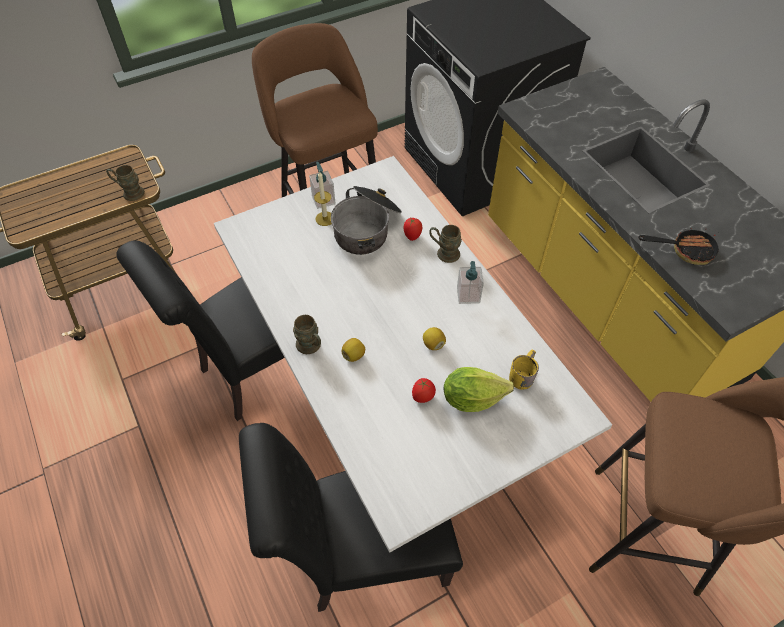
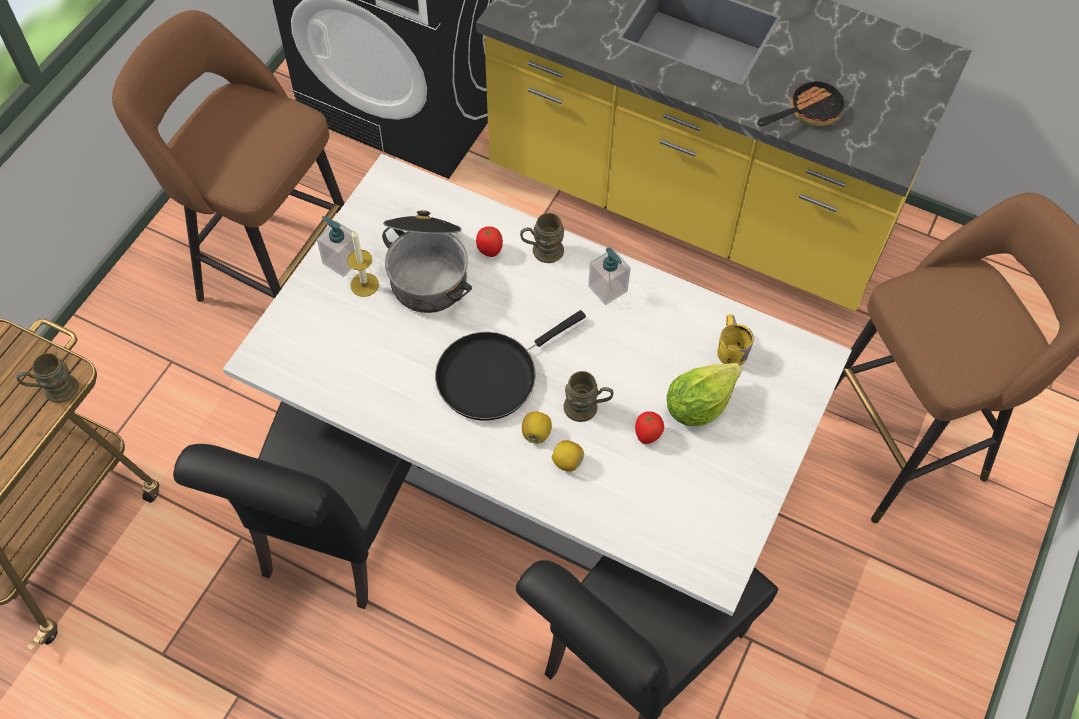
camera: 35 degrees left, 5 degrees up
(311, 346) = (480, 452): brown mug -> brown mug (587, 408)
(355, 307) = (493, 375): none -> black frying pan
(433, 344) = (613, 369): lemon -> lemon (567, 462)

